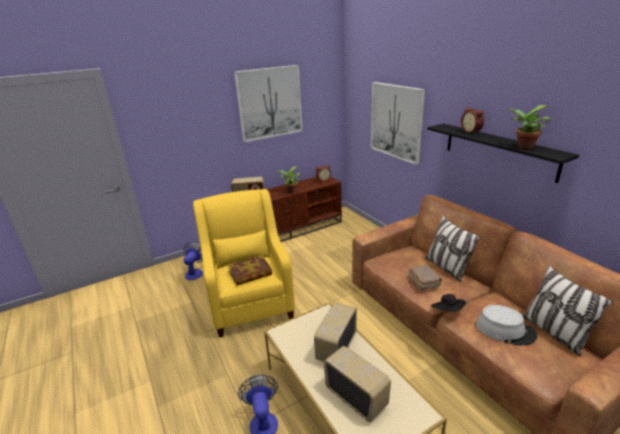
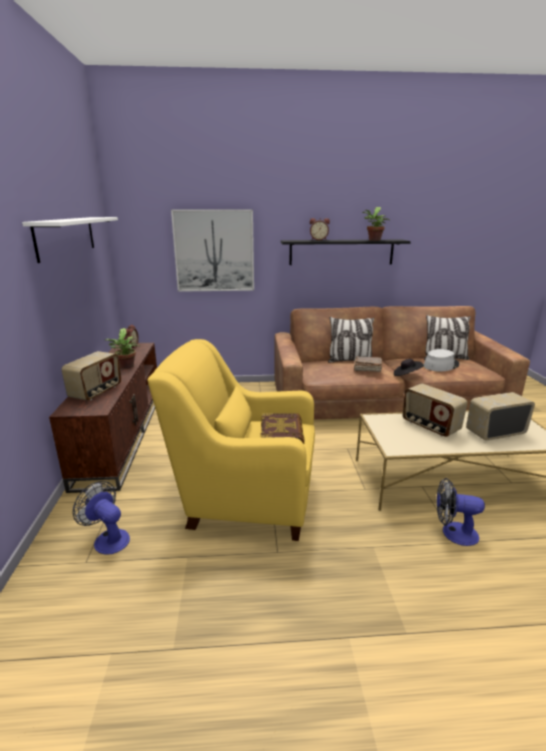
camera: 65 degrees left, 5 degrees down
(270, 103) = (66, 236): picture -> white shelf

